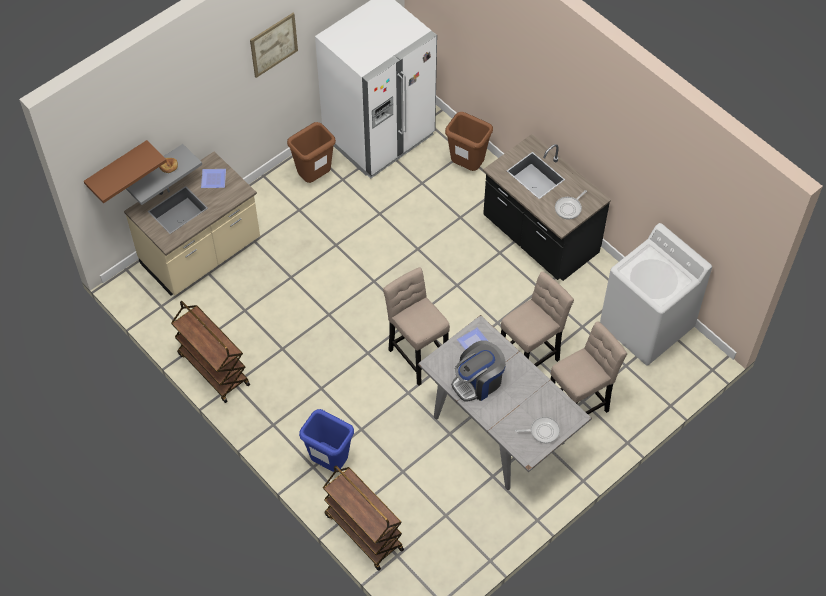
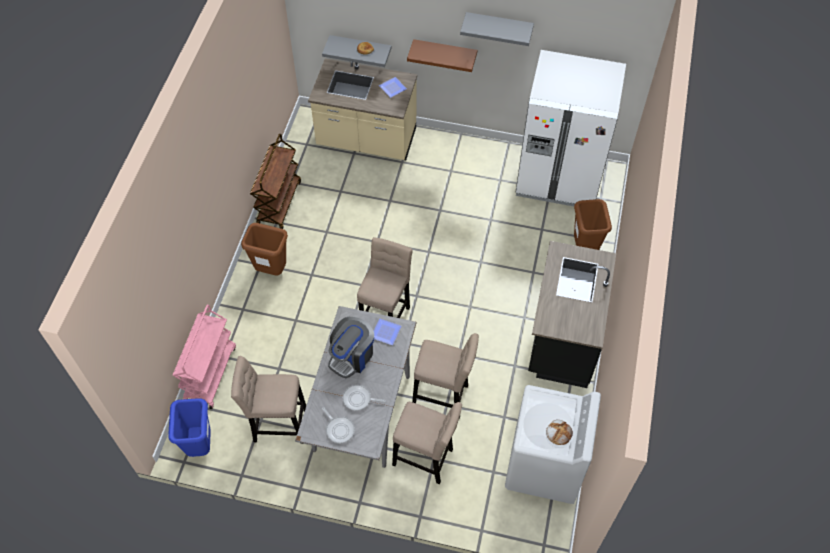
camera: 55 degrees right, 0 degrees up
(117, 168) = (327, 18): brown shelf -> brown shelf (444, 52)
(273, 44) = (499, 26): picture -> grey shelf
(315, 177) = (487, 163): brown trash can -> brown trash can (272, 271)
(329, 462) = (253, 317): blue trash can -> blue trash can (200, 445)
(363, 532) = (210, 373): brown cart -> pink cart
(460, 504) = (277, 425): none -> beige stool
(478, 382) = (352, 356): coffee machine -> coffee machine turned 75 degrees counterclockwise
(569, 208) = (566, 322): frying pan -> frying pan (359, 399)
(668, 273) = (558, 432): none -> bread

